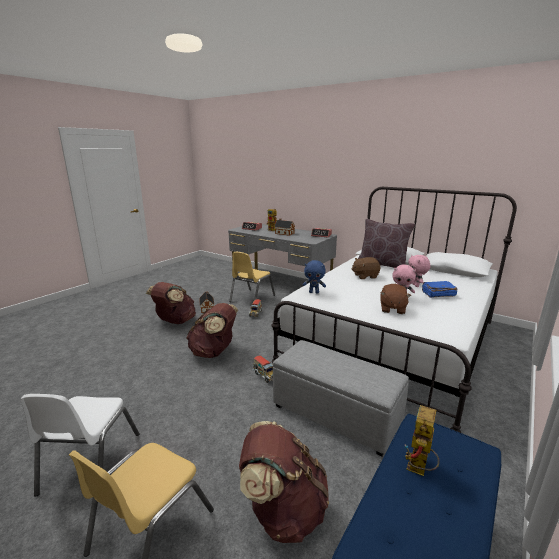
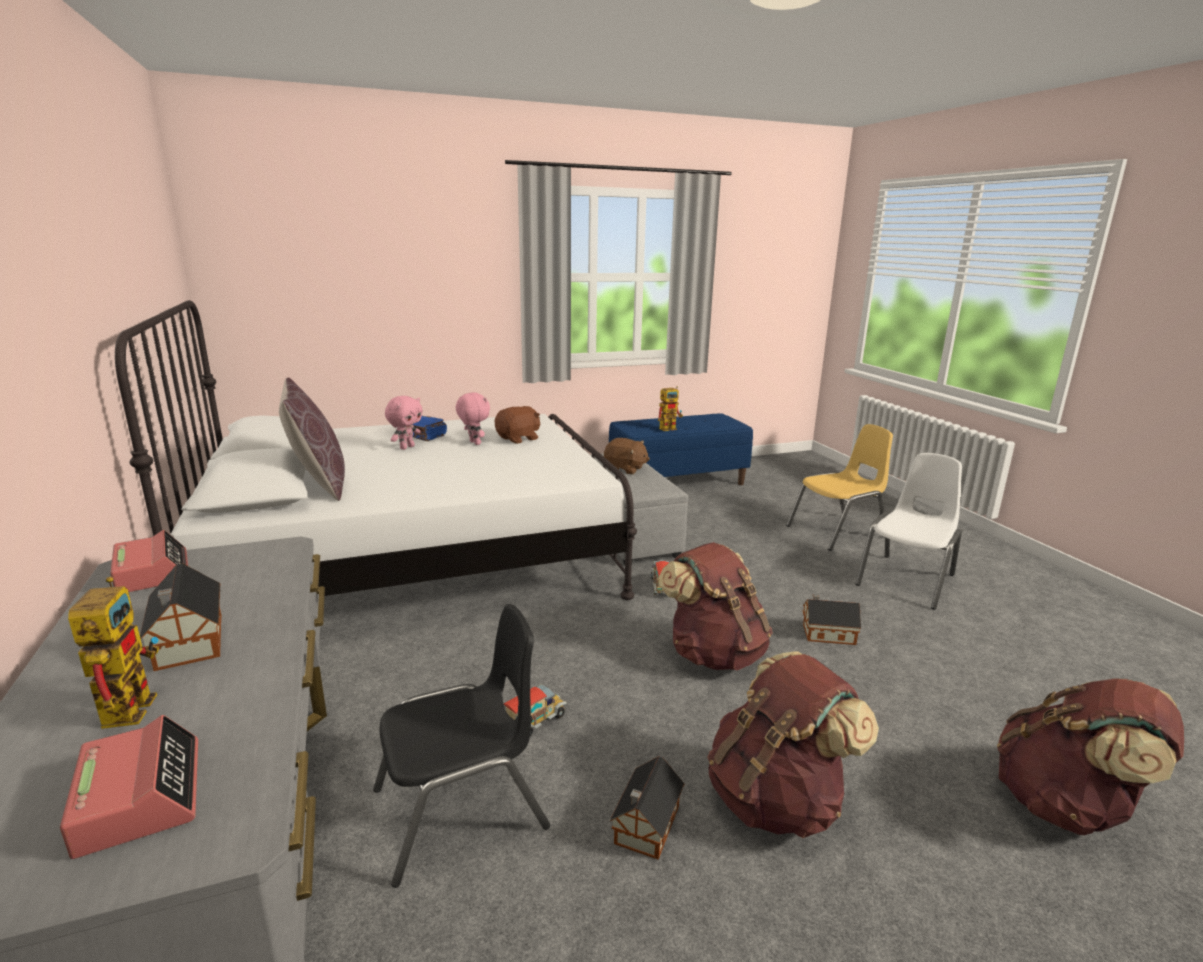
camera: 145 degrees left, 0 degrees up
(161, 382) = (826, 634): none -> toy house
(251, 298) = (461, 810): yellow chair -> black chair
(283, 510) = (733, 512): brown backpack -> brown backpack (1067, 806)
(314, 292) = (560, 475): blue plush toy -> none
(365, 276) = (420, 475): brown plush toy -> brown plush toy (625, 469)

